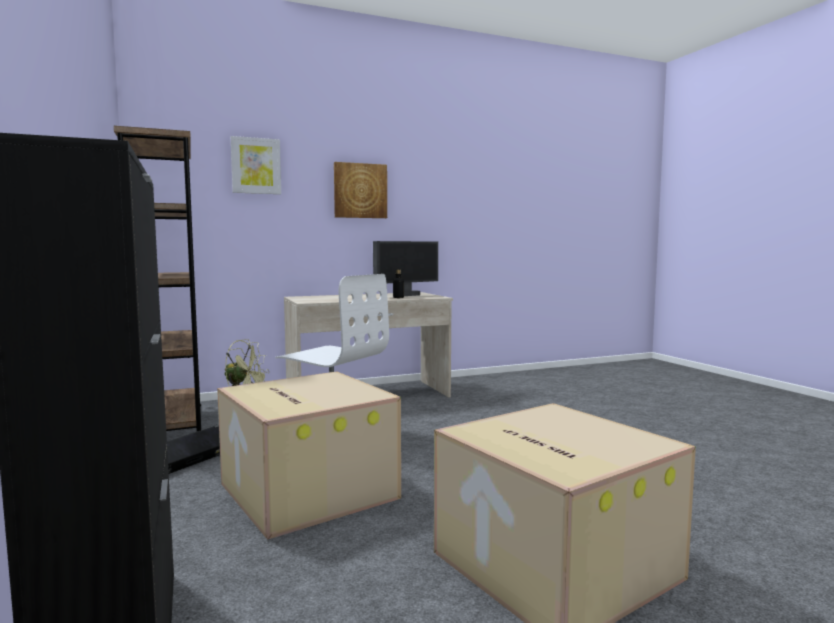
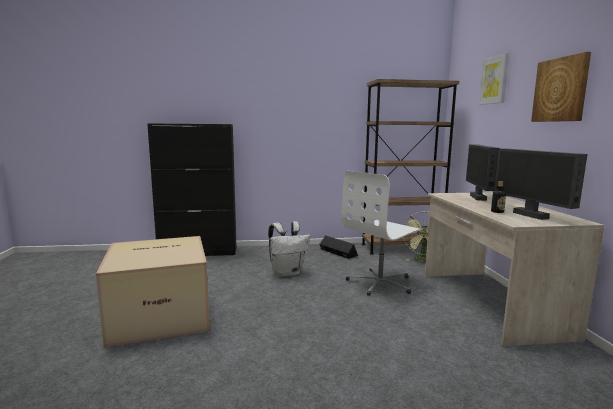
camera: 105 degrees right, 5 degrees up
(305, 490) = (287, 273): cardboard box -> white backpack
(327, 298) = (479, 198): none -> monitor

